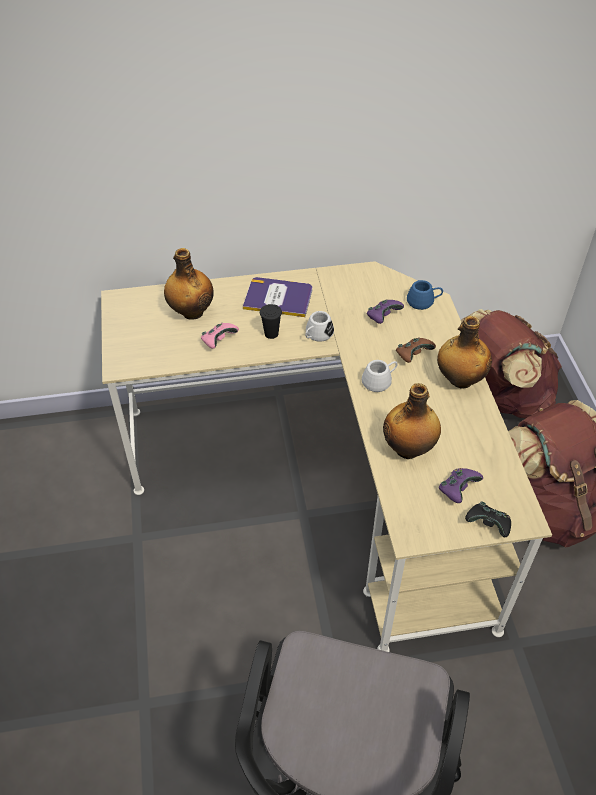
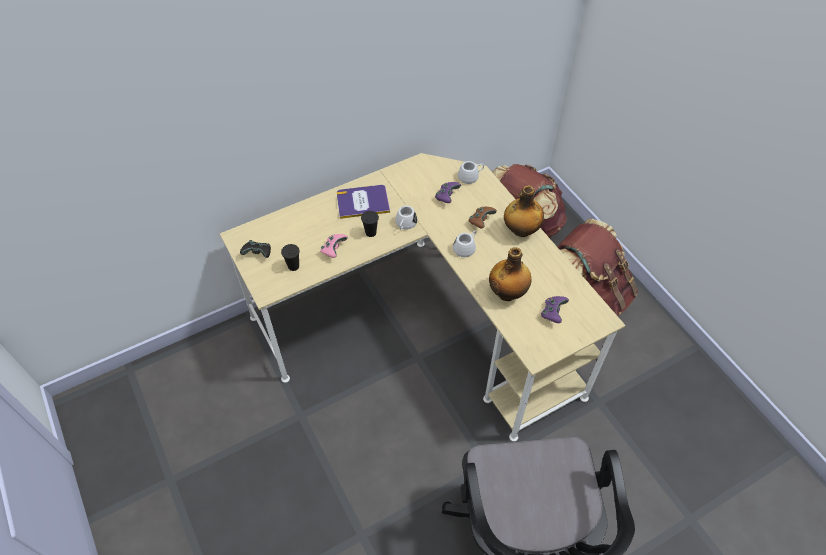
camera: 20 degrees left, 5 degrees up
(164, 347) = (293, 266): none -> black cup
(191, 311) = (301, 231): bottle -> none
(423, 301) = (470, 176): blue mug -> white mug
(488, 525) = (582, 332): black game controller -> black game controller (258, 254)

